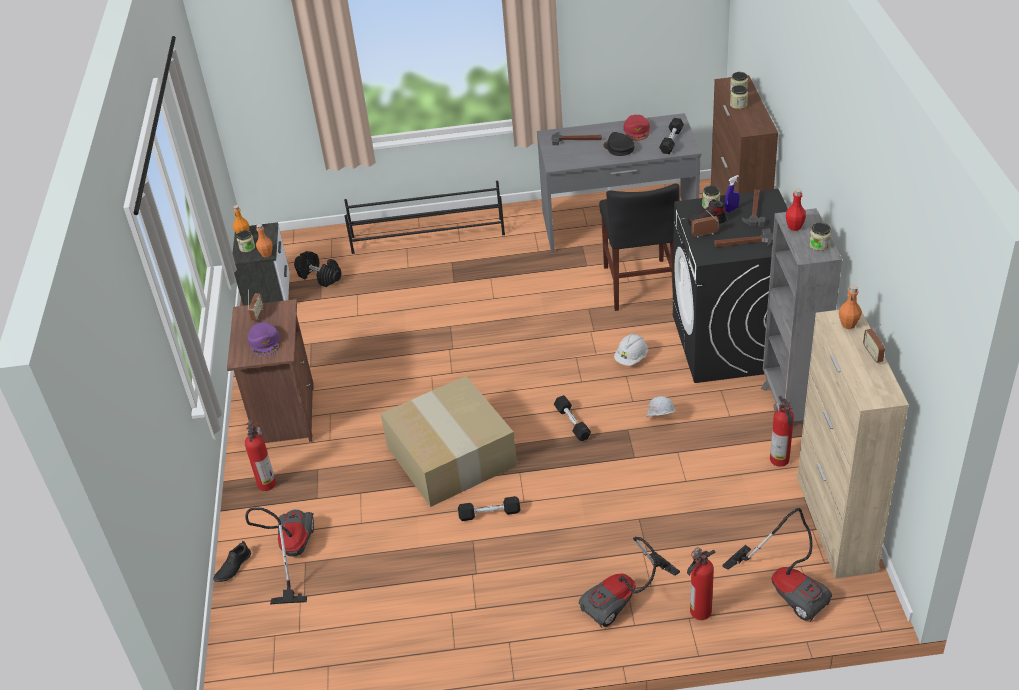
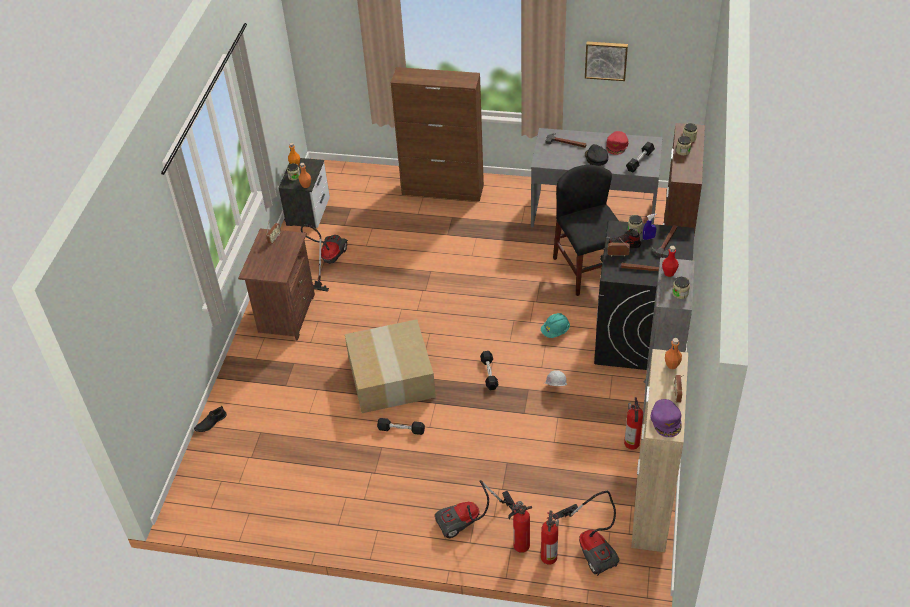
camera: 15 degrees right, 5 degrees up
(265, 342) = (271, 263): purple cap -> purple cap (666, 420)
(266, 483) = (255, 364): fire extinguisher -> fire extinguisher (549, 556)
(291, 554) = (253, 423): vacuum cleaner -> vacuum cleaner (327, 262)
(319, 276) = (350, 206): black dumbbell -> none
(428, 236) = (443, 190): black shoe rack -> brown cabinet
(605, 30) = (606, 60): none -> picture
(631, 358) = (555, 331): white hard hat -> turquoise hard hat
(639, 284) = (587, 270): black chair -> black chair turned 150 degrees clockwise

